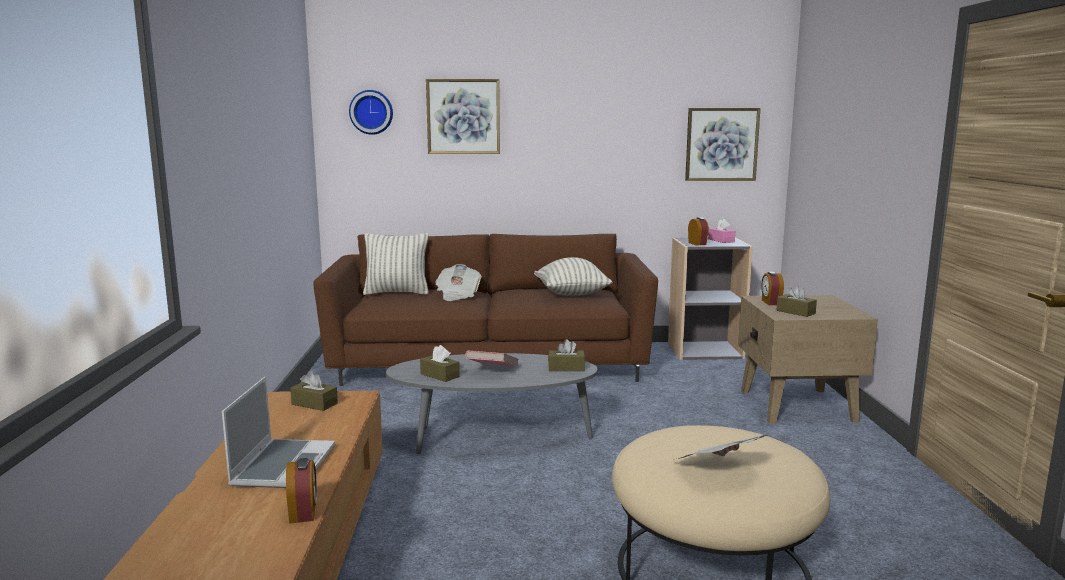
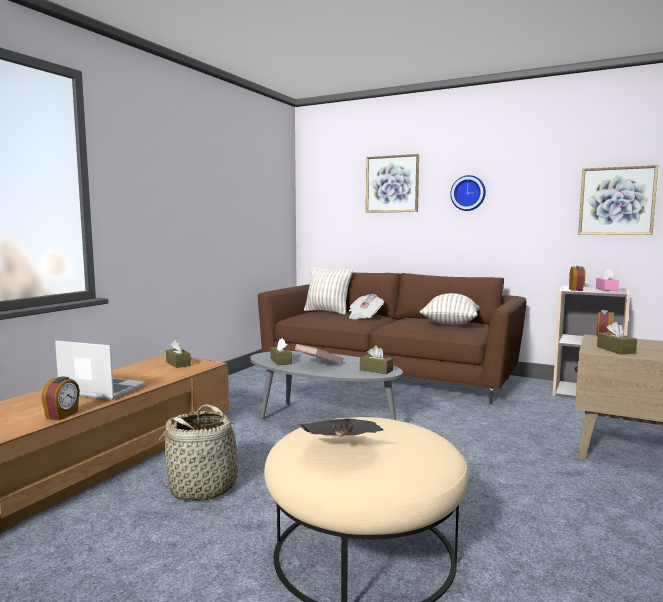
camera: 30 degrees right, 5 degrees down
(283, 465) = (101, 390): laptop -> laptop turned 105 degrees counterclockwise
(371, 112) = (331, 183): wall clock -> wall clock (468, 193)
(469, 555) = (204, 487): none -> basket

